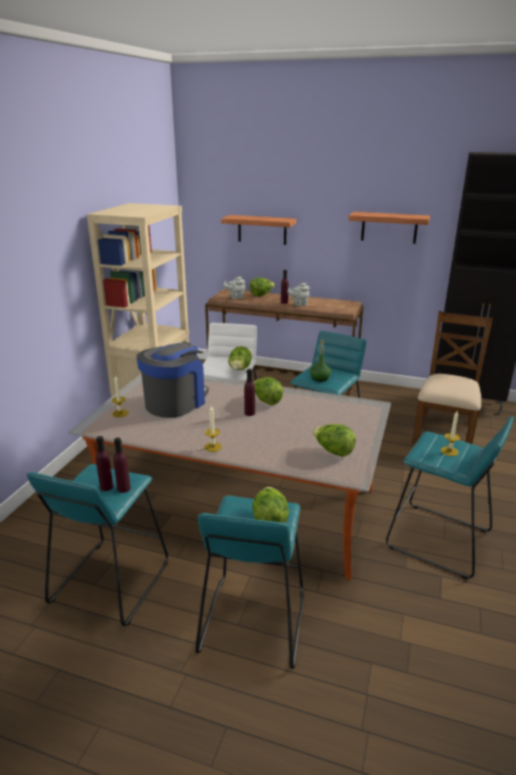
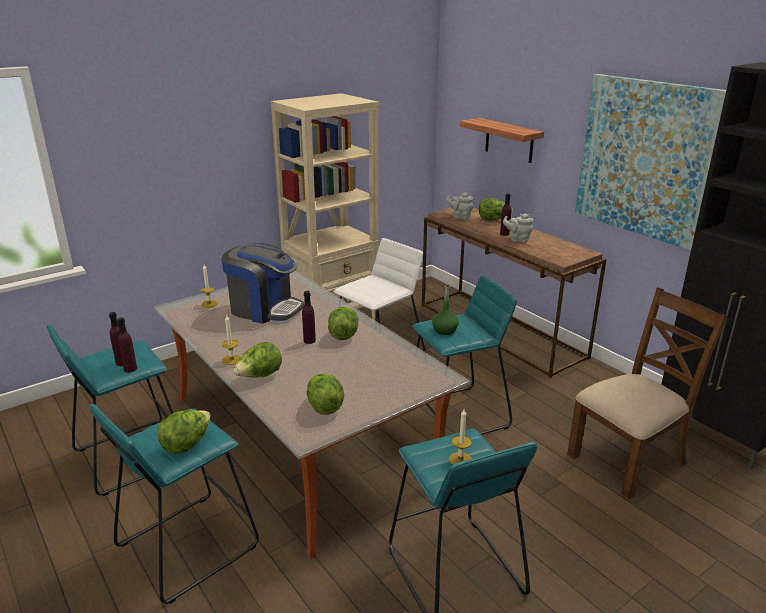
camera: 35 degrees right, 0 degrees up
(175, 402) = (264, 309): coffee machine -> coffee machine turned 45 degrees clockwise
(239, 370) = (376, 297): lettuce -> lettuce (259, 376)
(389, 227) = (648, 159): shelf -> picture

